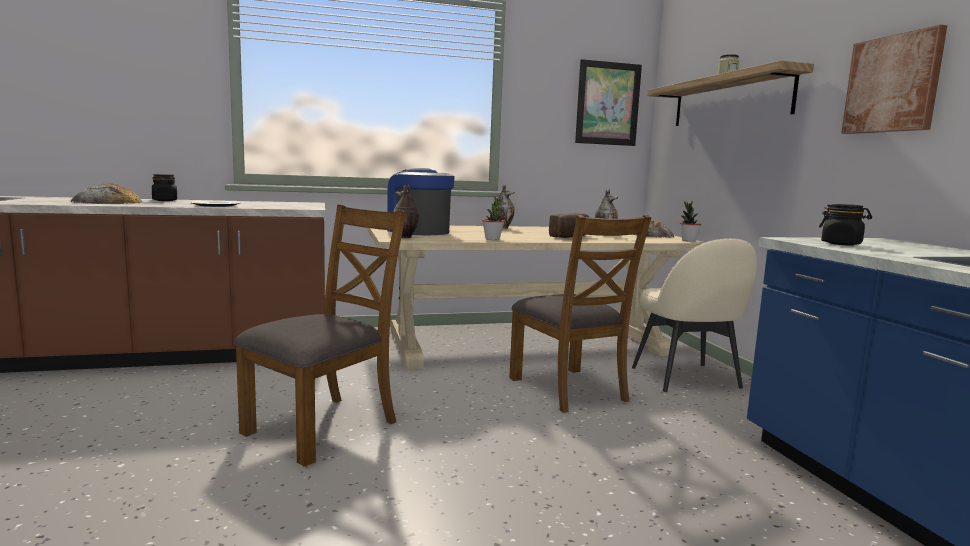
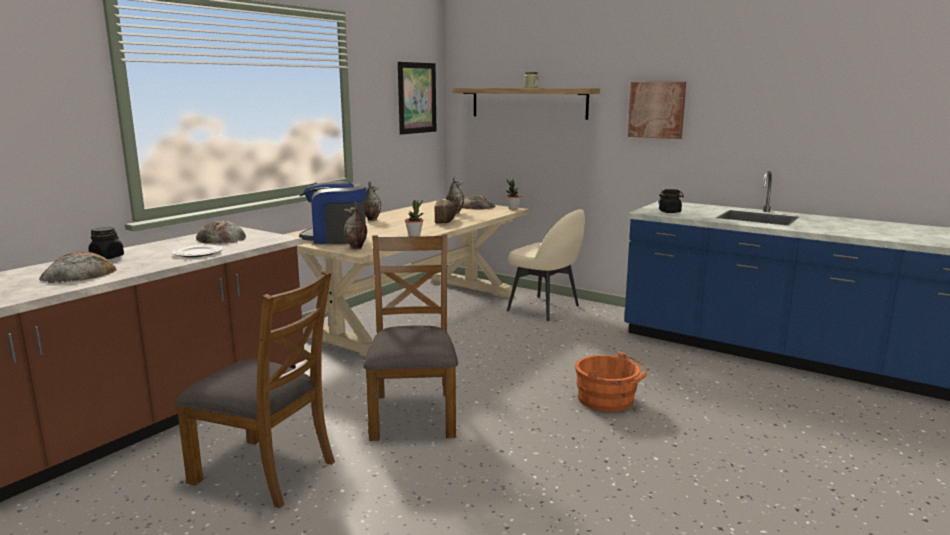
camera: 40 degrees left, 5 degrees up
(276, 203) = (220, 238): none -> bread
(557, 511) = (609, 400): none -> orange bucket
(569, 389) = (500, 337): brown chair -> brown chair (265, 471)

